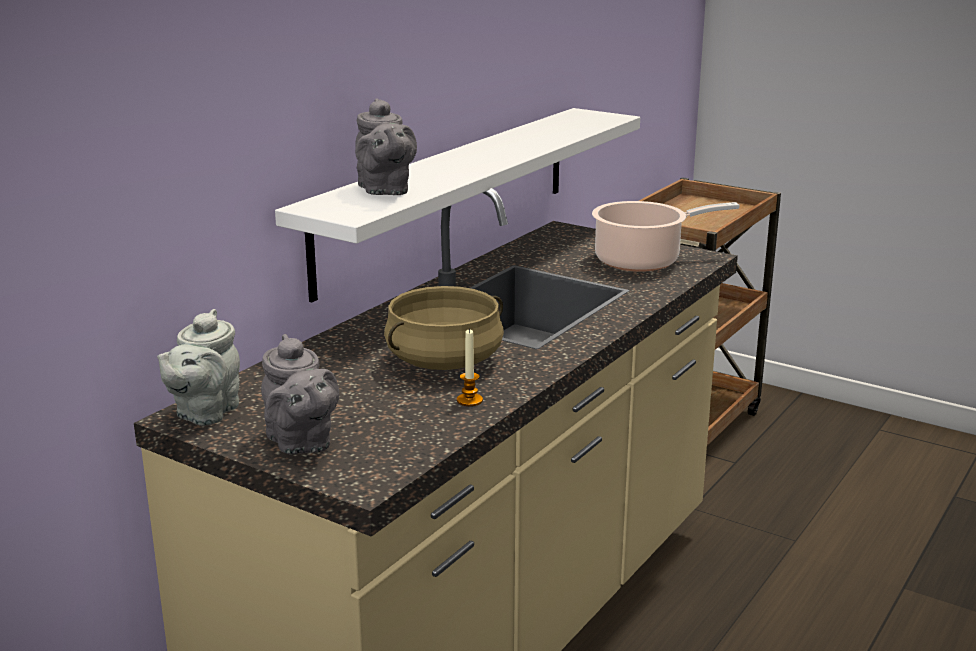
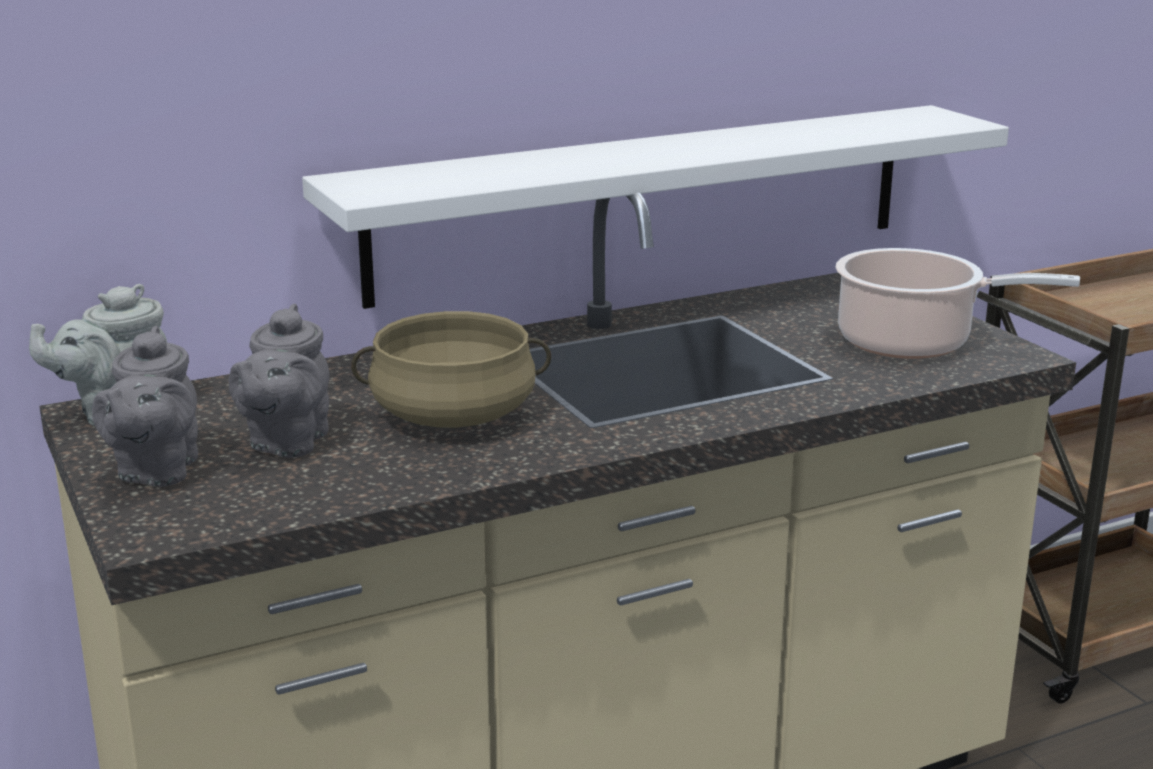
camera: 30 degrees right, 0 degrees up
(384, 190) = (464, 173): grey teapot -> grey teapot (286, 443)
(469, 400) = (409, 471): candle -> none

